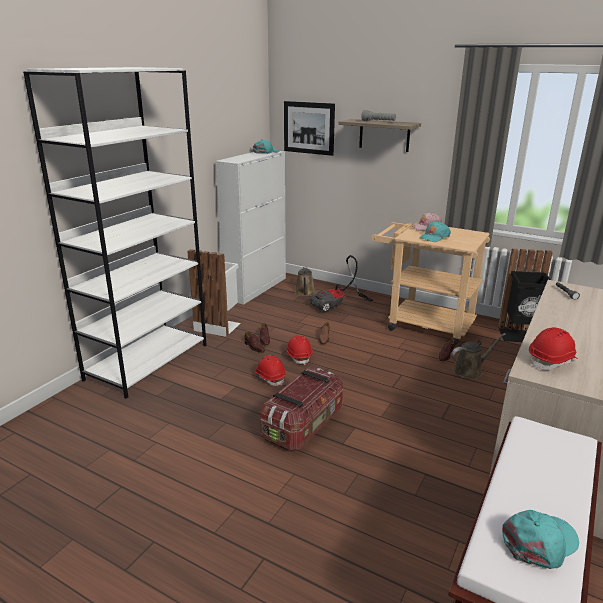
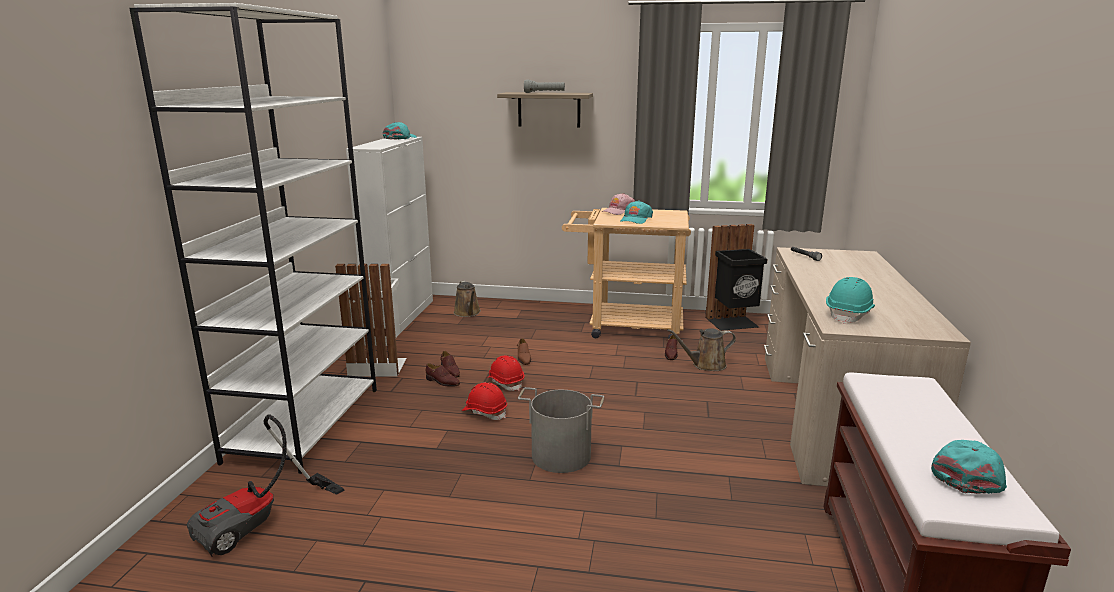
camera: 20 degrees left, 5 degrees down
(304, 425) = (561, 455): storage box -> grey bucket
(309, 128) = (450, 106): picture -> none
(337, 305) = (517, 321): vacuum cleaner -> vacuum cleaner (261, 524)
(469, 371) = (705, 365): brown watering can -> brown watering can turned 150 degrees counterclockwise
(552, 361) = (849, 314): red hard hat -> turquoise hard hat

